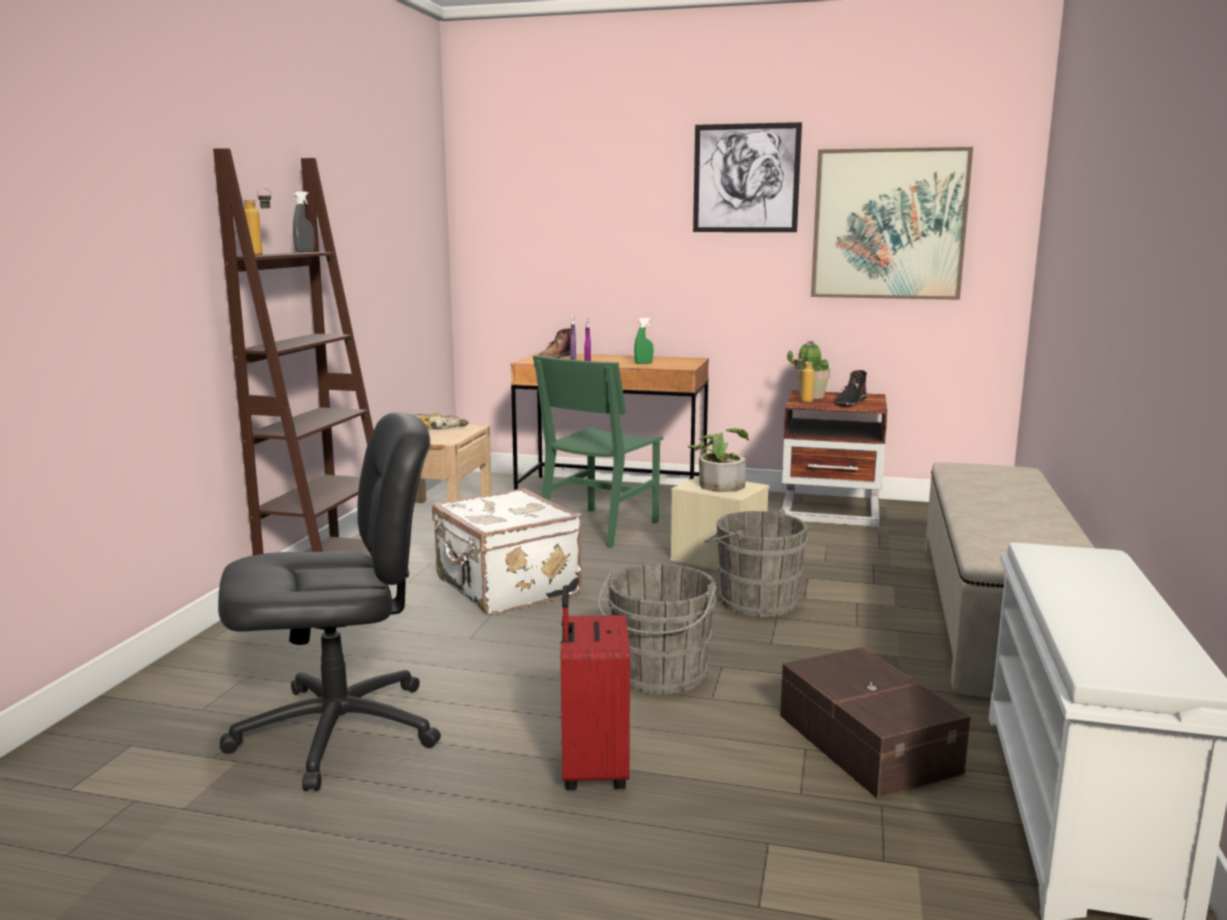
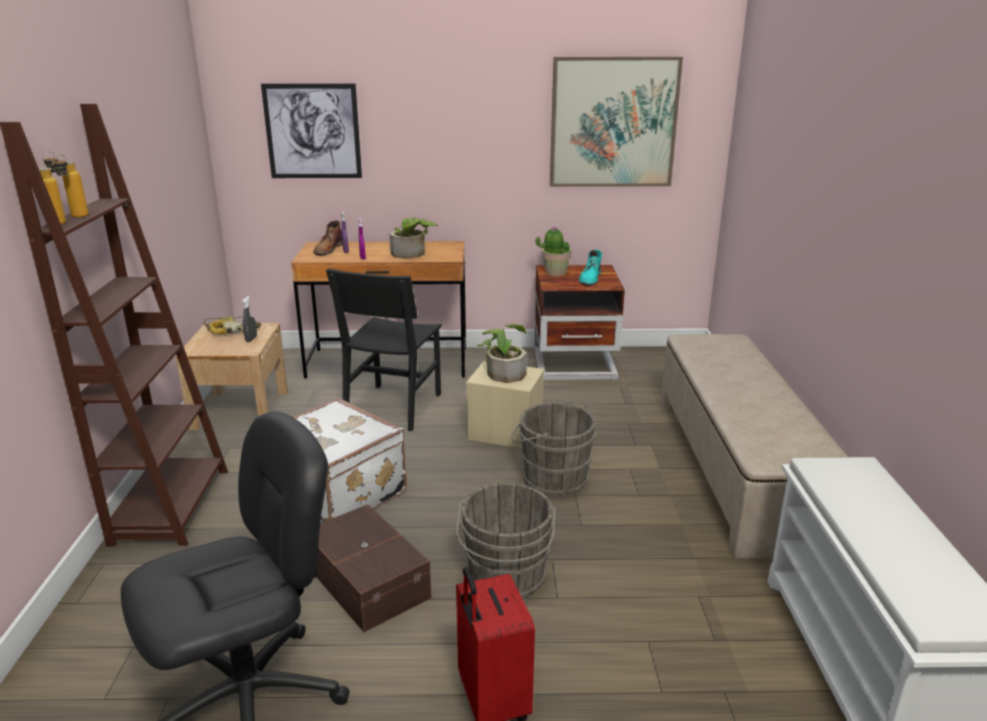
camera: 15 degrees left, 10 degrees up
(305, 252) = (100, 202): grey spray bottle -> grey spray bottle (251, 339)
(599, 527) = (393, 407): green chair -> black chair
(643, 363) = (412, 254): green spray bottle -> potted plant
(746, 178) = (490, 82): picture -> picture (312, 131)
(801, 401) = (551, 281): bottle -> bottle (72, 216)
(850, 402) = (590, 278): black boot -> turquoise boot
(868, 742) = (691, 624): brown storage box -> brown storage box (368, 580)

